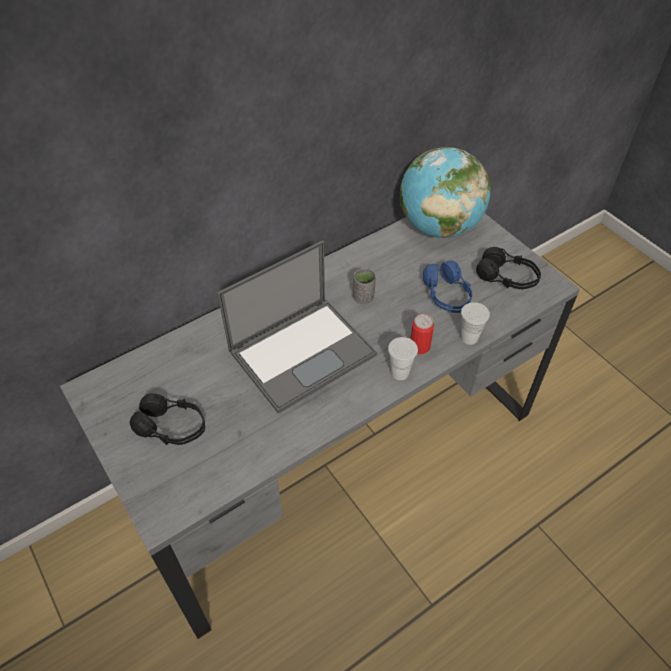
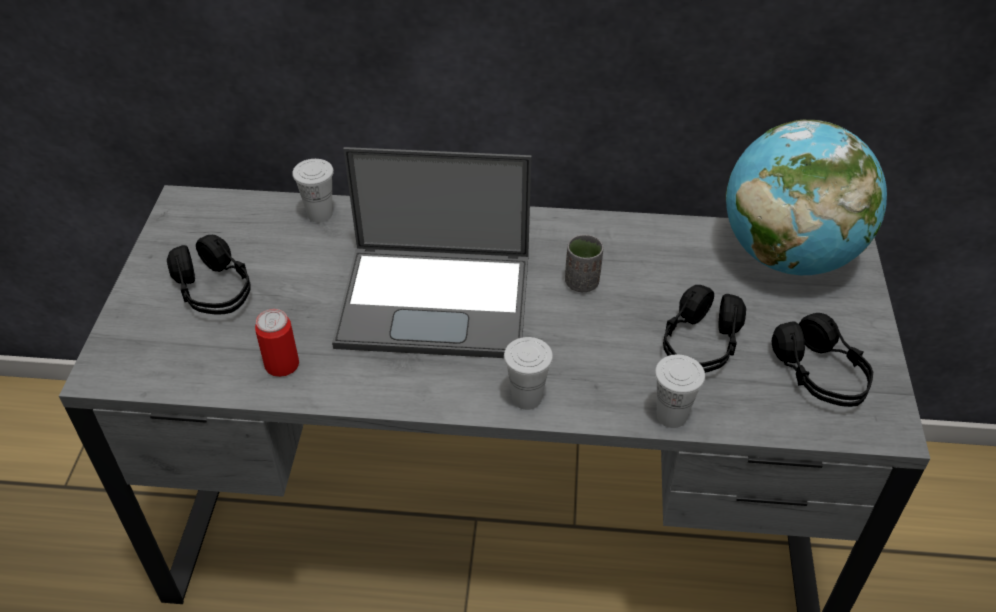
camera: 40 degrees right, 5 degrees down
(183, 344) = (320, 214): none -> white cup
(419, 346) = (588, 384): can -> can (282, 364)
(446, 295) = (700, 345): blue headphones -> black headphones

